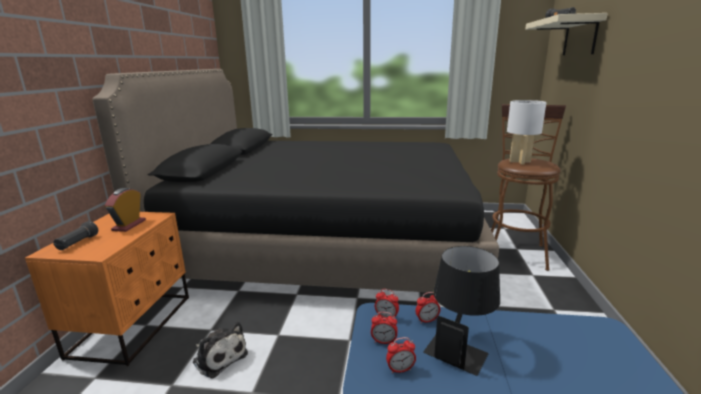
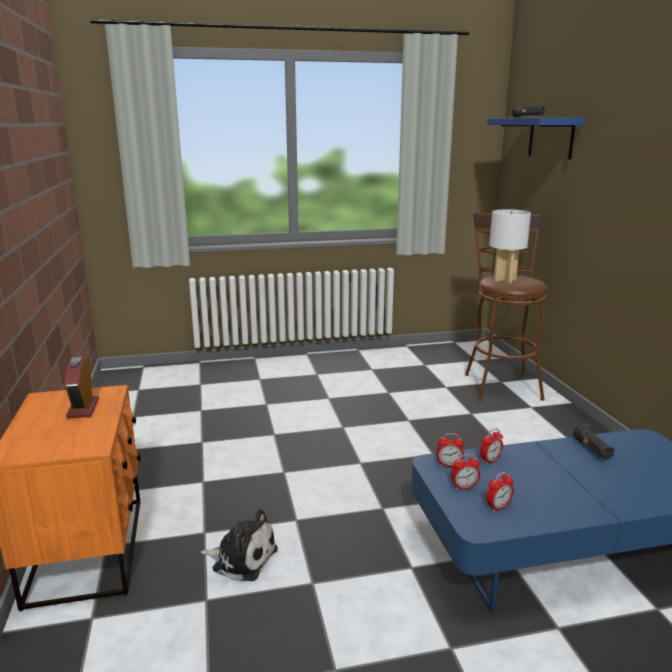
camera: 20 degrees left, 0 degrees up
(77, 243) = (39, 440): black flashlight -> black flashlight (592, 450)
(326, 244) = (278, 407): black bed -> none
(459, 345) = (535, 476): black table lamp -> none
(580, 36) = (551, 137): beige shelf -> blue shelf

